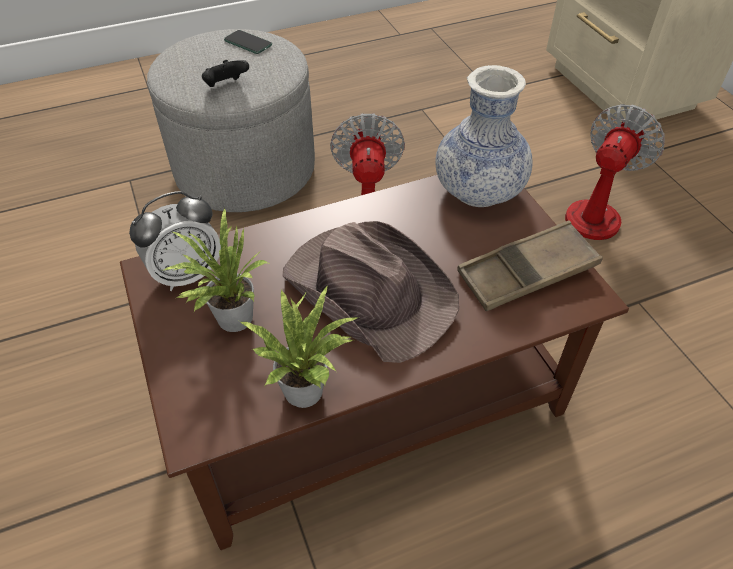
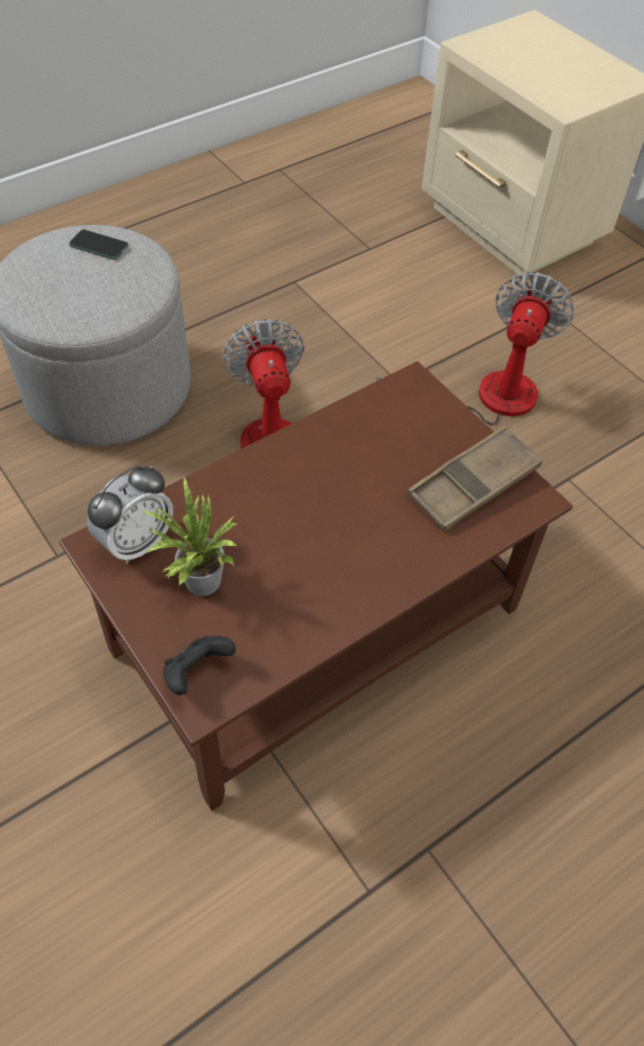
camera: 15 degrees left, 5 degrees up
(226, 86) = (93, 308): black game controller -> black game controller (197, 673)
(307, 387) = (296, 637): potted plant -> none
(368, 290) = (326, 528): brown hat -> none
(478, 191) = (406, 402): vase -> none

